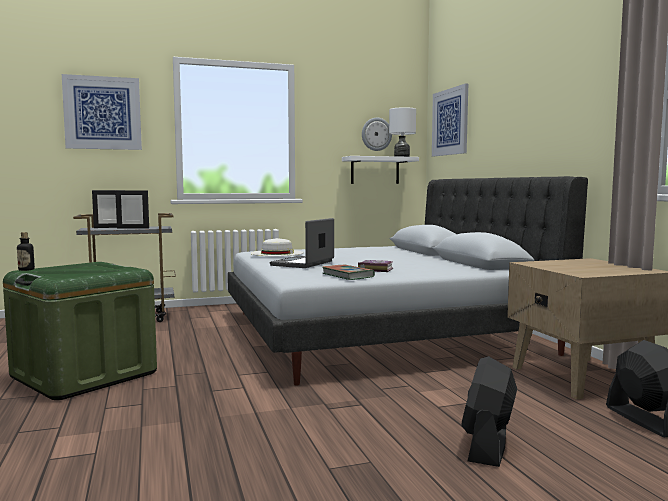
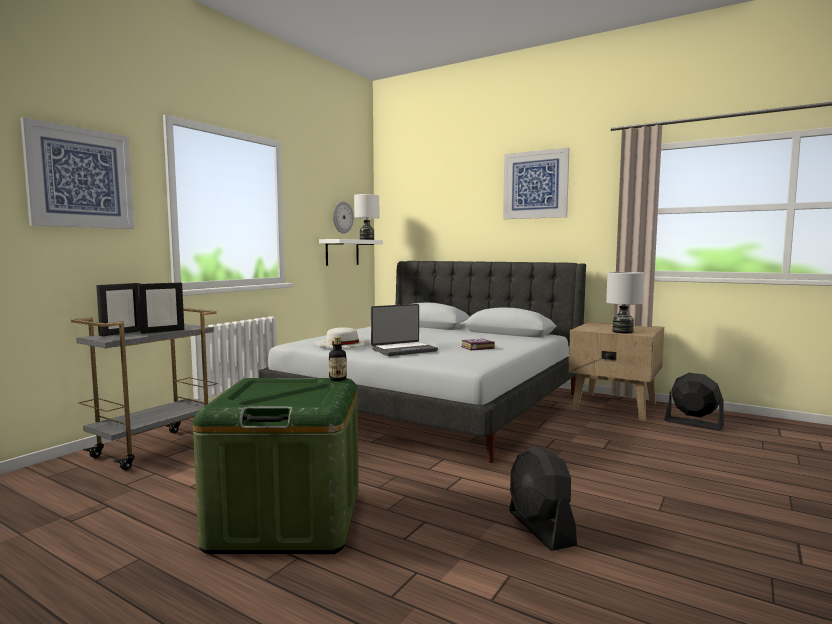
camera: 40 degrees left, 0 degrees up
(26, 269) = (221, 403): bottle -> bottle (337, 379)
(303, 263) = (403, 350): laptop -> laptop turned 105 degrees counterclockwise
(347, 275) = (484, 356): book -> none
(450, 122) = (411, 210): picture -> picture (535, 185)
(487, 445) = (680, 462): black fan -> black fan (540, 528)
(567, 270) = (622, 332): none -> grey table lamp

